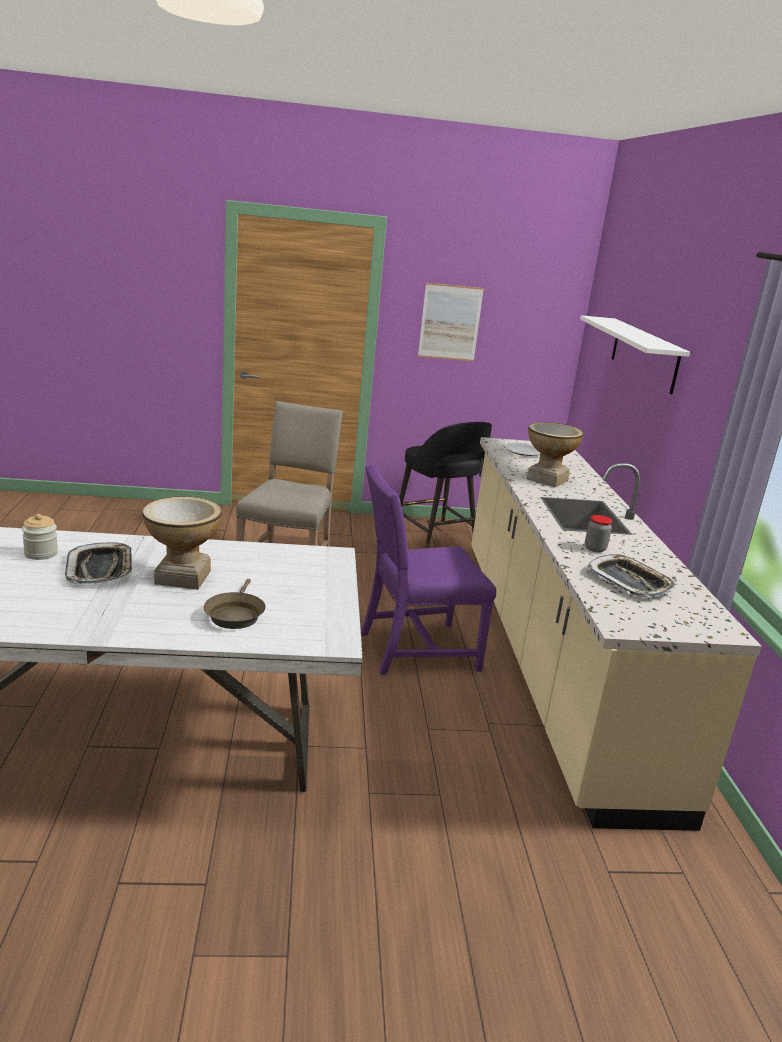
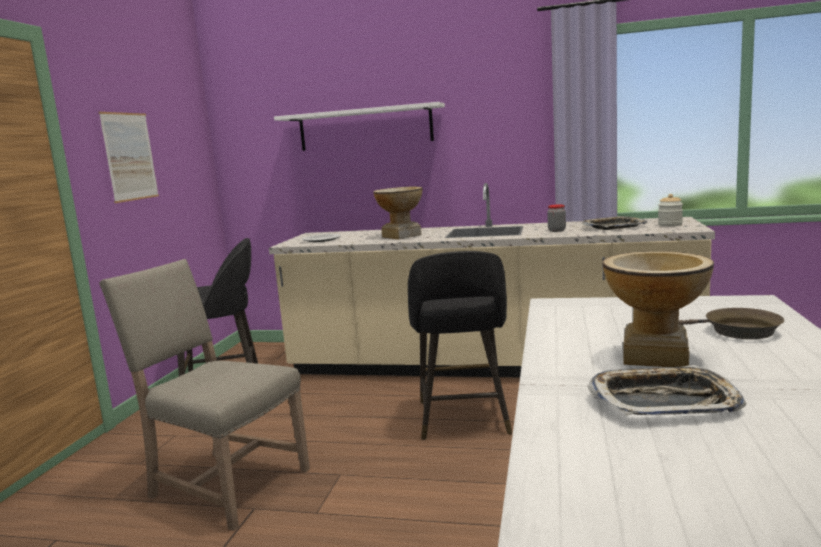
camera: 70 degrees left, 10 degrees down
(41, 553) = (628, 452): jar -> jar (670, 225)
(414, 650) = (463, 419): purple chair -> black stool

